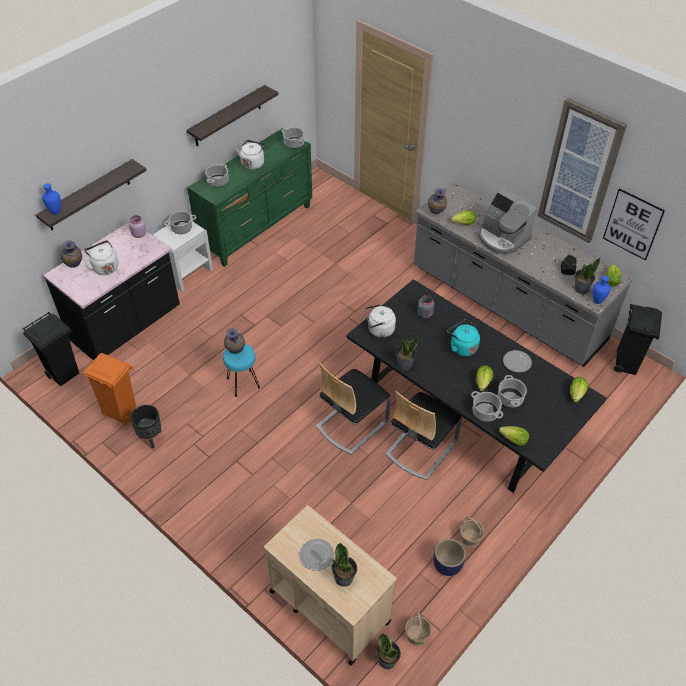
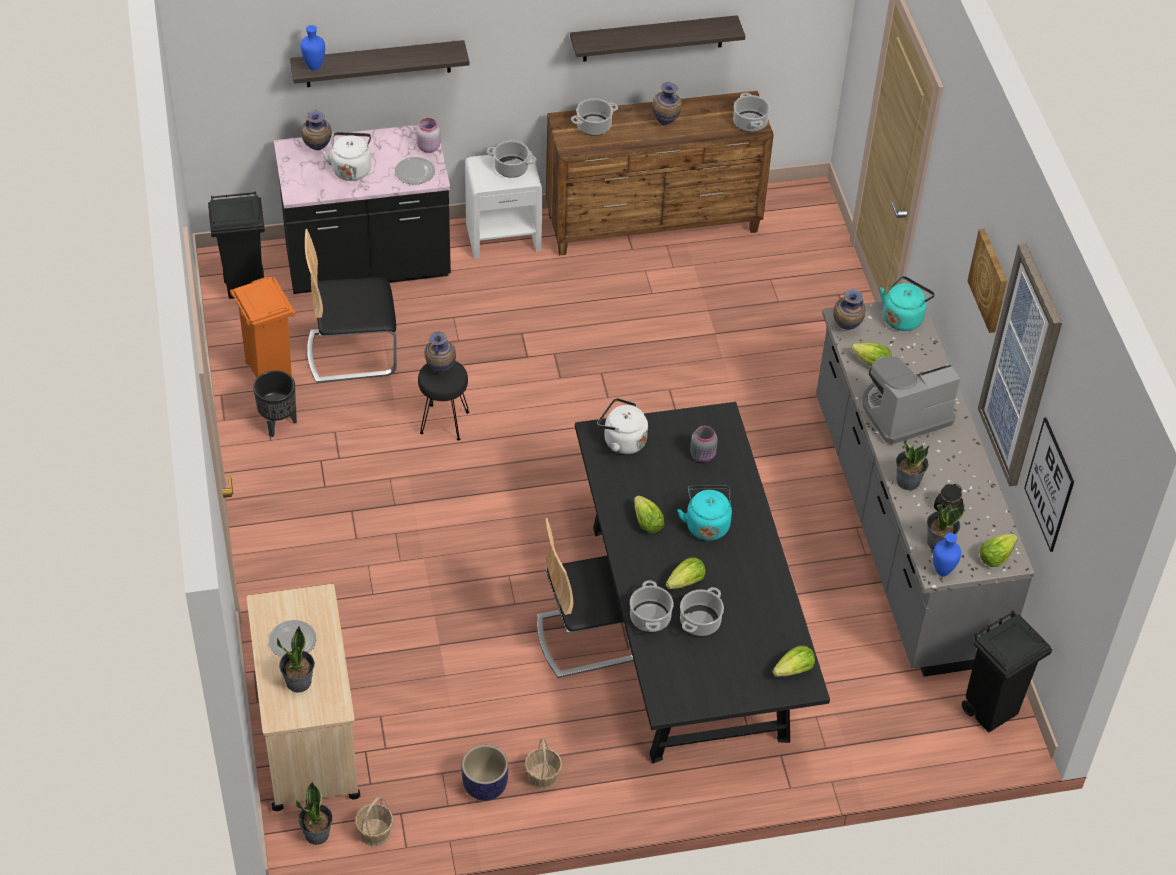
camera: 35 degrees right, 0 degrees up
(242, 383) = (444, 422): turquoise stool -> black stool
(253, 163) = (666, 123): white kettle -> vase
(257, 228) = (654, 224): green dresser -> brown dresser
(351, 424) = (530, 554): chair -> chair (352, 352)
(404, 363) = (611, 500): potted plant -> potted plant (908, 481)
(455, 195) = (903, 317): none -> turquoise kettle
(502, 238) = (904, 413): coffee machine -> coffee machine turned 75 degrees clockwise
(514, 440) = (650, 671): lettuce -> lettuce (647, 523)
(517, 362) = (758, 586): plate -> plate (414, 172)
(526, 139) = (990, 280): none -> picture

